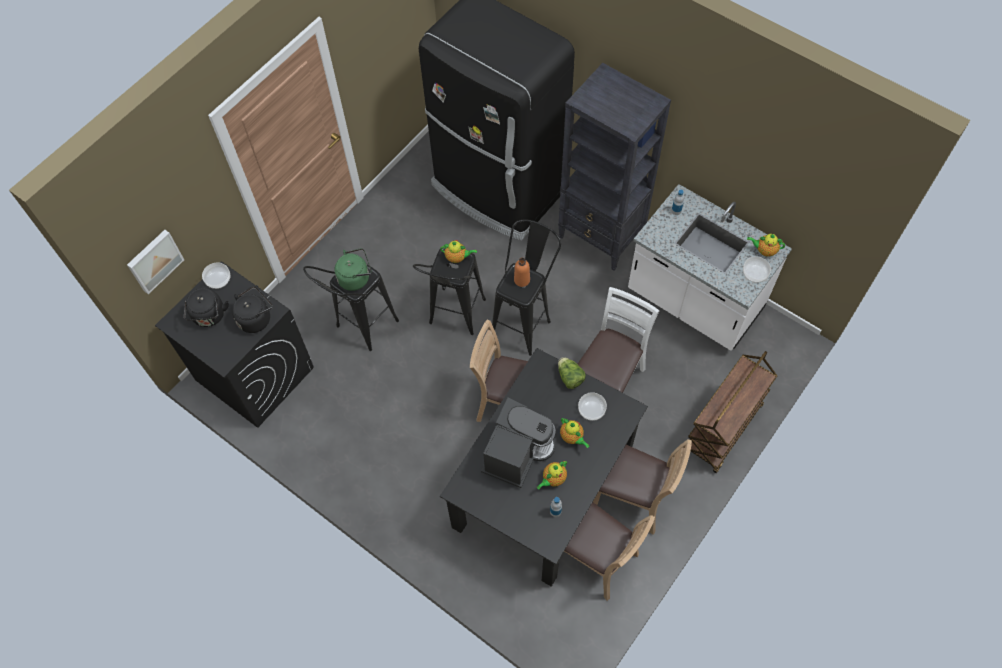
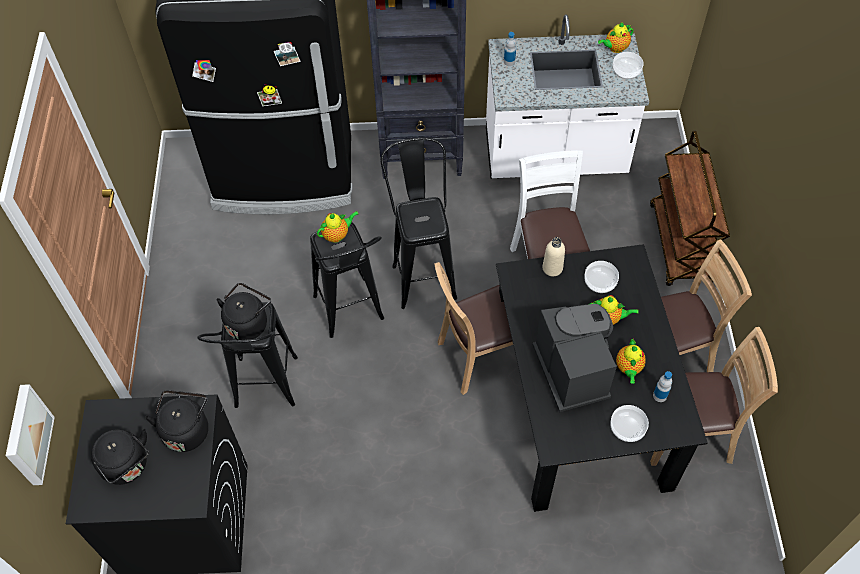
camera: 40 degrees left, 5 degrees down
(218, 280) = (101, 421): bowl -> bowl (627, 428)
(356, 278) = (248, 323): green kettle -> black kettle
(522, 280) = (420, 214): orange bottle -> none
(569, 377) = (552, 268): lettuce -> beige bottle

